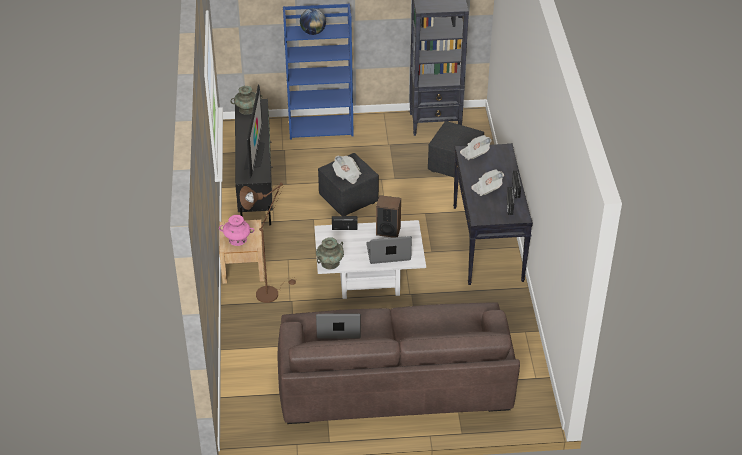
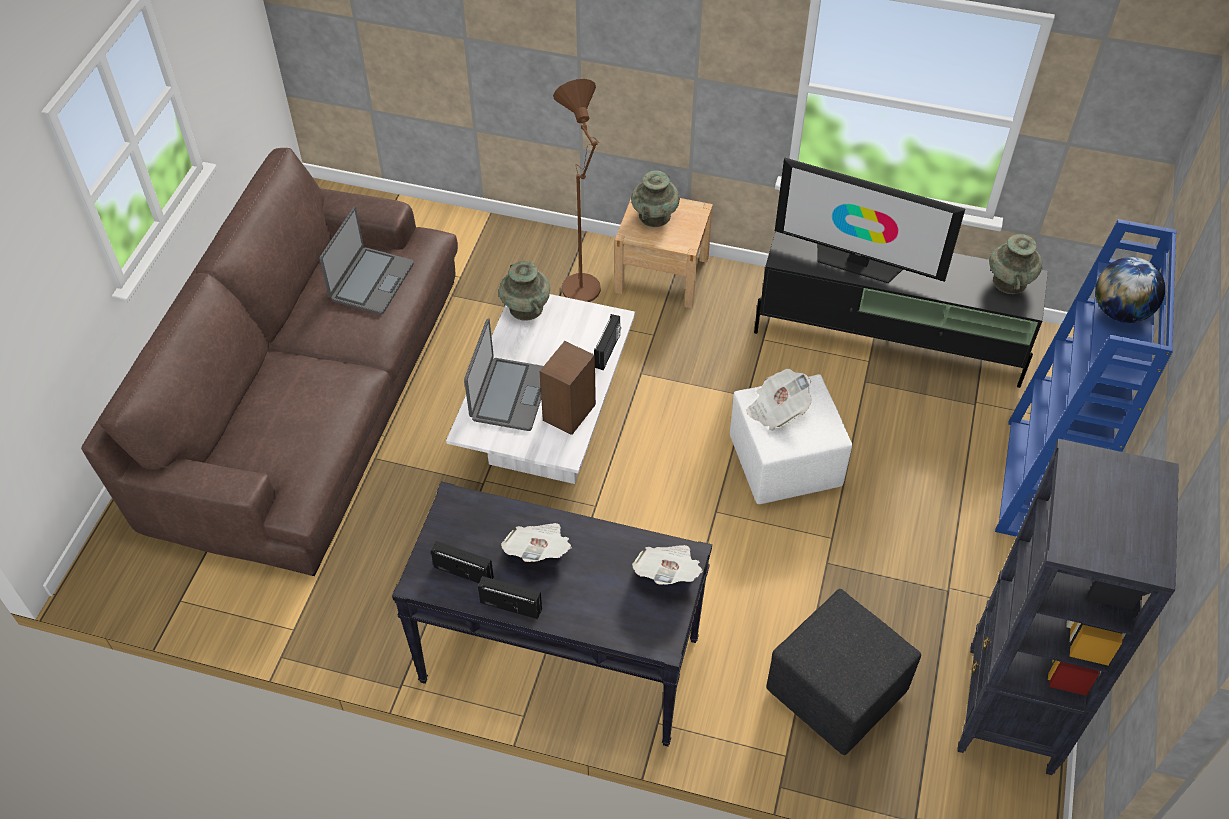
camera: 110 degrees right, 10 degrees up
(237, 239) = (655, 215): pink vase -> turquoise vase
(349, 200) = (784, 465): black ottoman -> white ottoman

